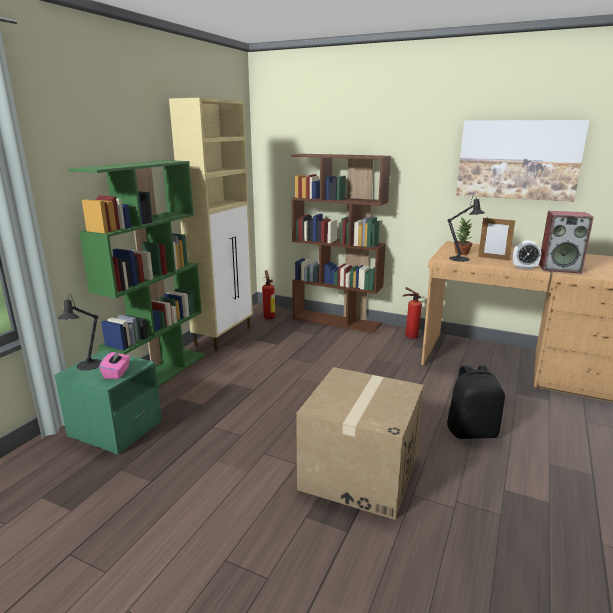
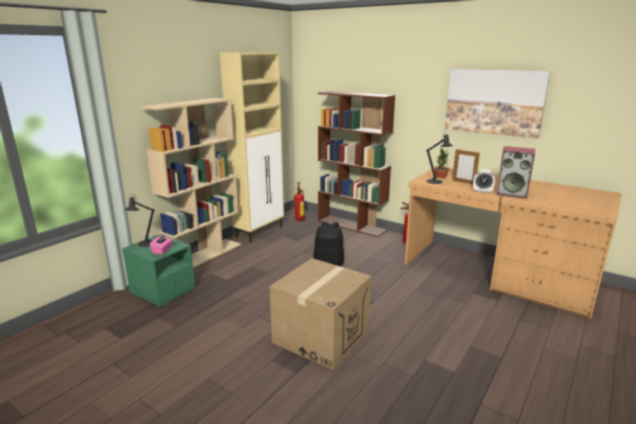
camera: 10 degrees right, 0 degrees up
(159, 374) = (204, 255): green bookcase -> beige bookcase
(472, 431) = (420, 317): black backpack -> black backpack (329, 263)

